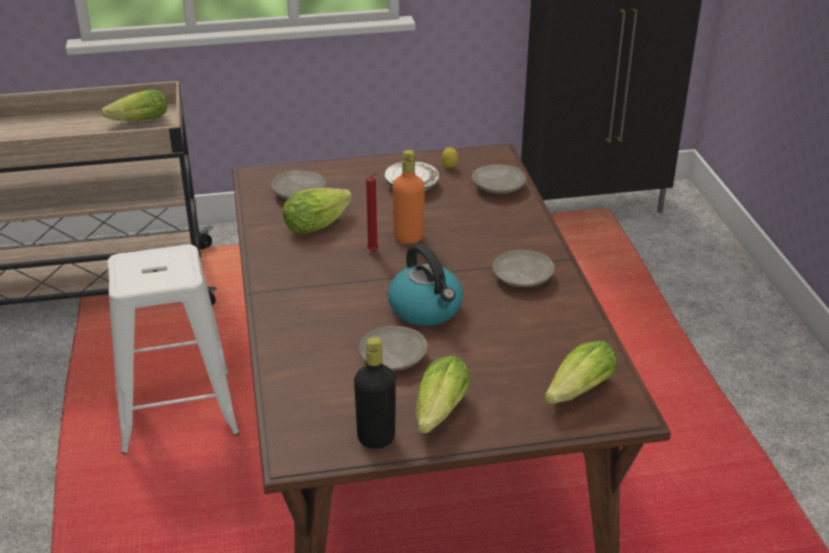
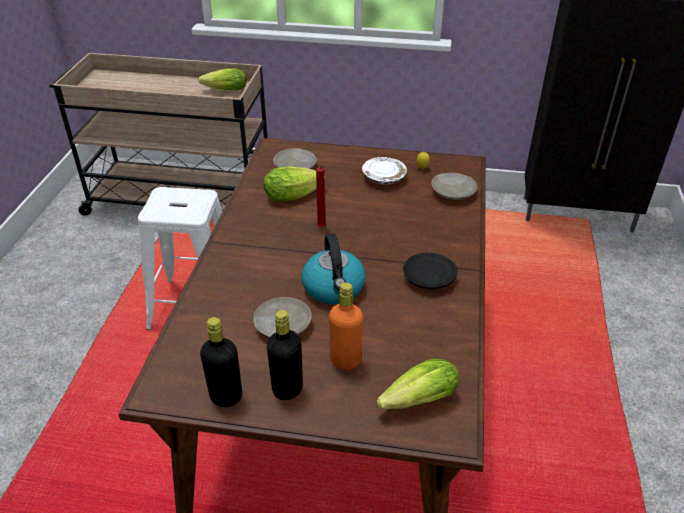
camera: 20 degrees right, 5 degrees up
(408, 238) = (356, 222): orange bottle -> orange bottle (345, 361)
(438, 415) = (287, 389): lettuce -> black bottle
(522, 277) = (428, 278): beige plate -> black plate

